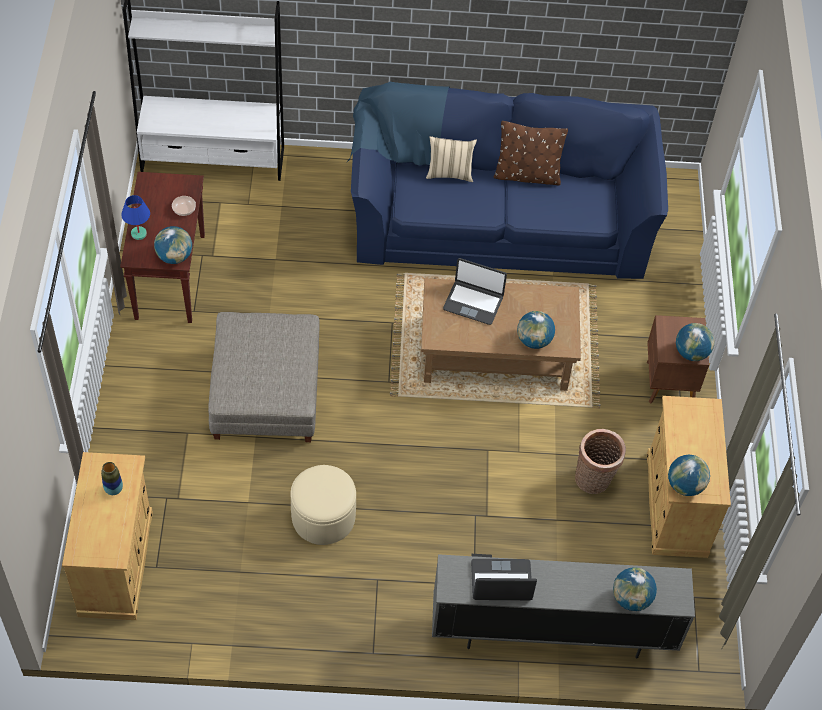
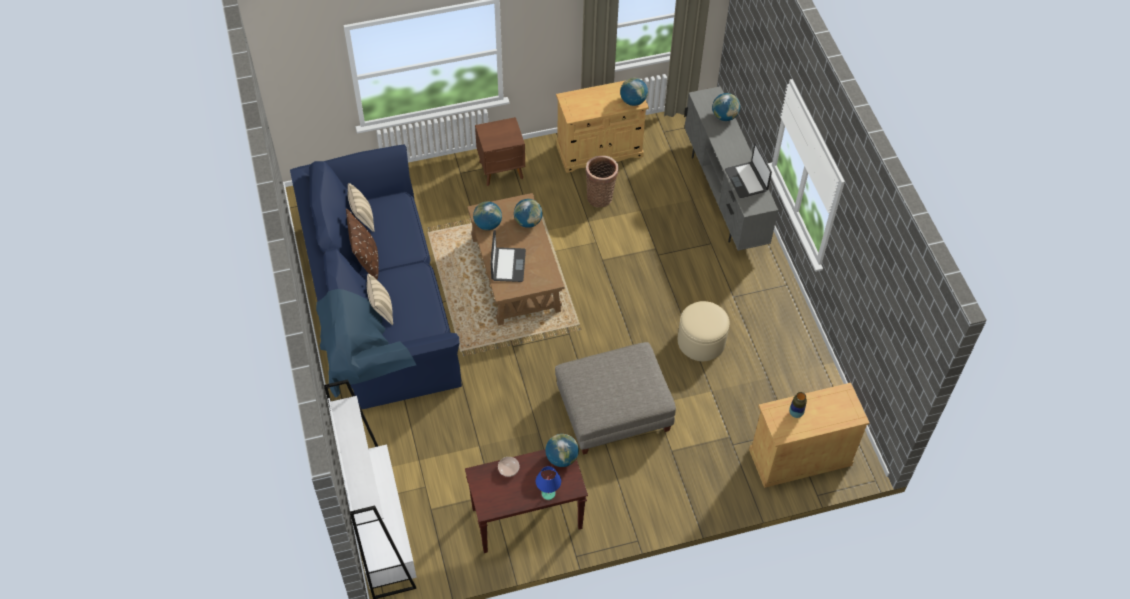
camera: 105 degrees left, 0 degrees up
(587, 183) = (362, 219): none -> beige pillow
(691, 353) = (509, 127): globe -> globe (488, 224)

